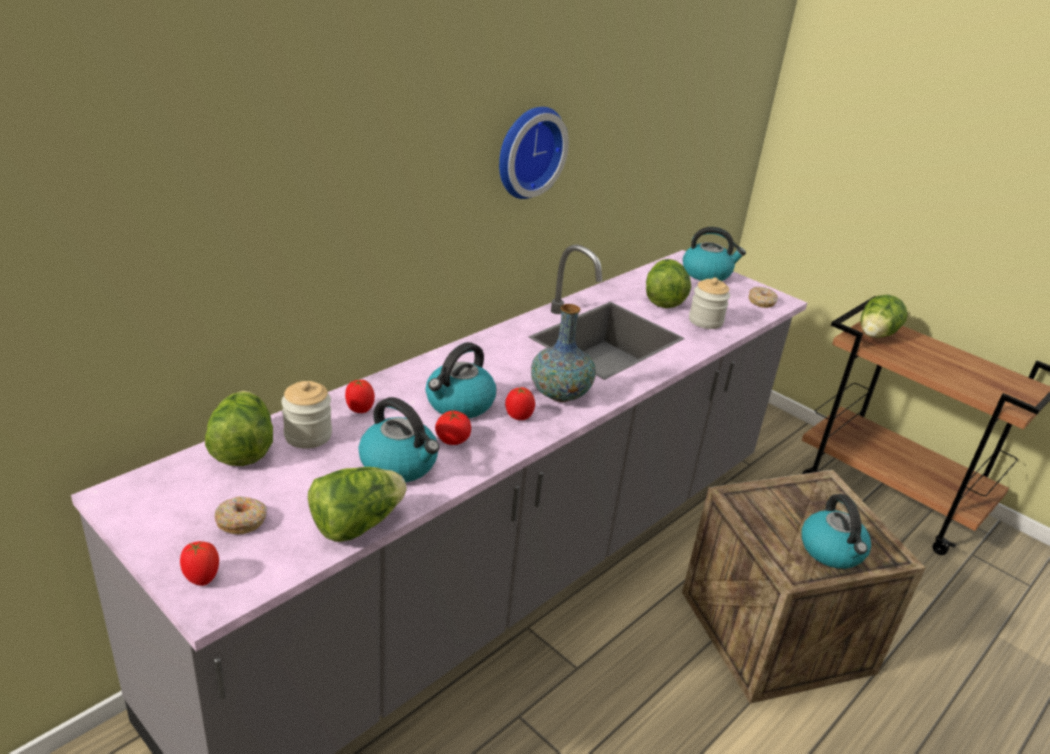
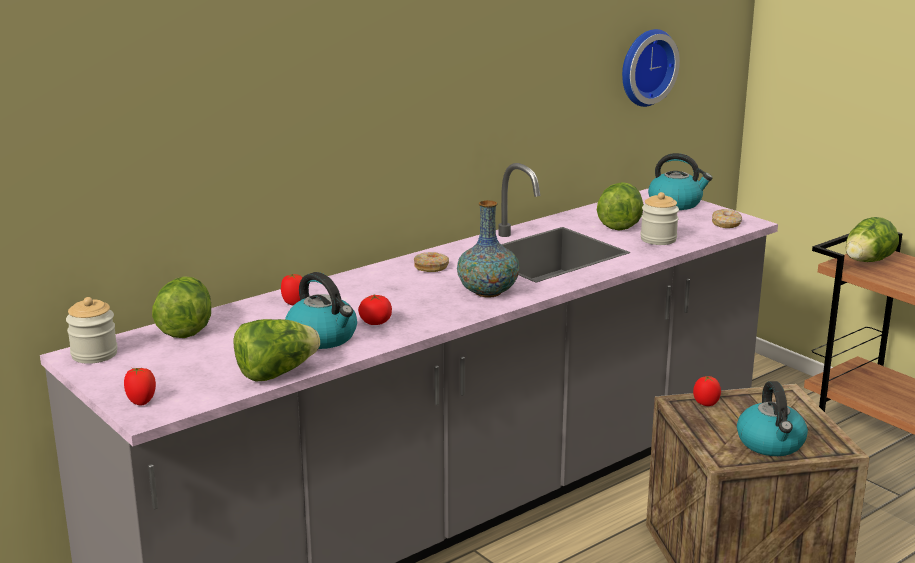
camera: 10 degrees right, 10 degrees down
(242, 521) = (178, 370): donut -> donut (431, 267)
(308, 435) = (244, 320): jar -> jar (94, 354)
(459, 404) = (388, 299): kettle -> none
(518, 416) = (442, 307): tomato -> tomato (705, 403)
(527, 151) = (459, 74): wall clock -> wall clock (644, 67)

